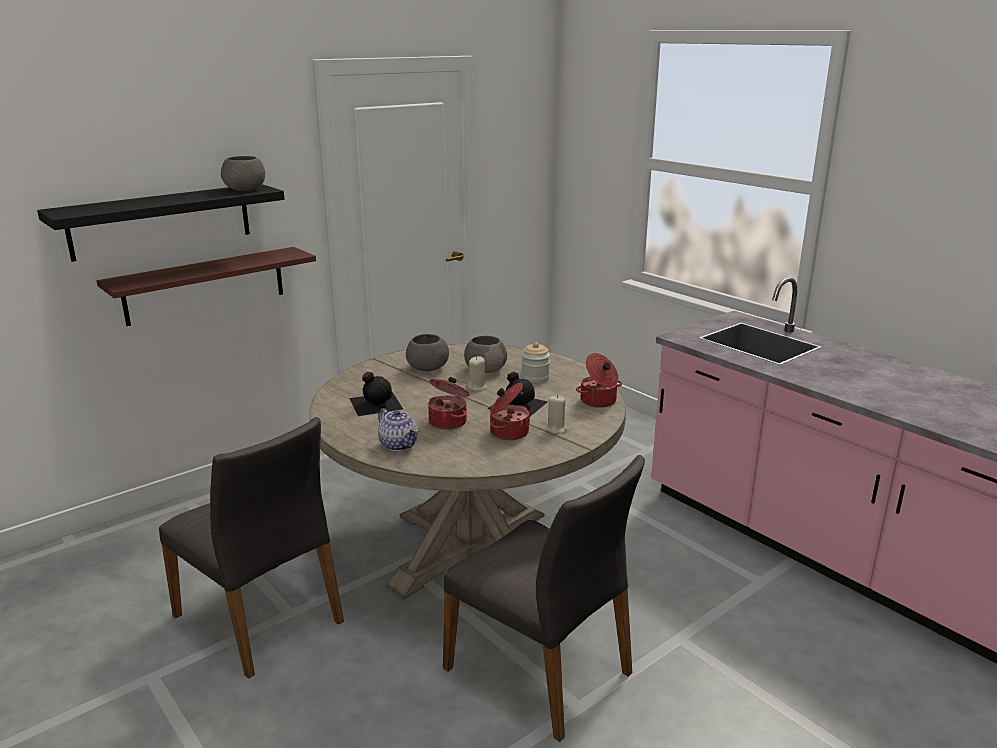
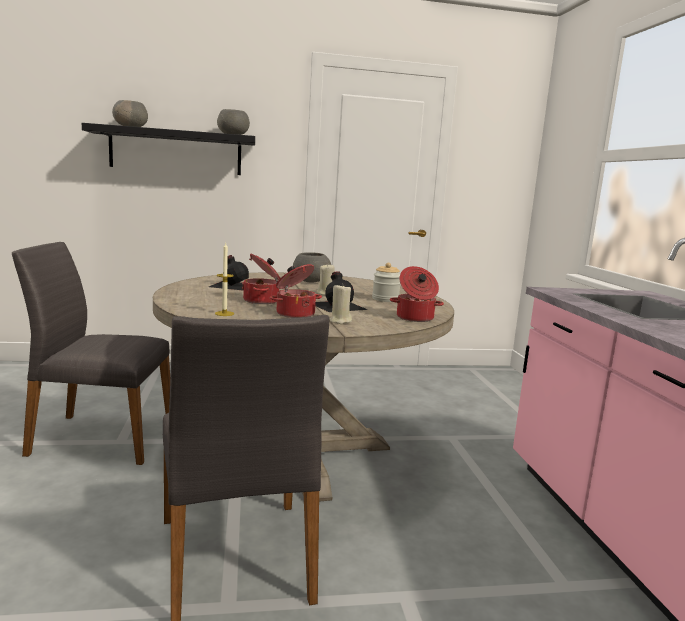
camera: 30 degrees right, 10 degrees down
(205, 285) = (201, 206): shelf -> none
(261, 618) = (101, 437): grey chair -> grey chair turned 105 degrees clockwise
(399, 445) = (199, 301): teapot -> none
(456, 456) = (224, 313): none -> candle
(486, 369) = (354, 289): grey bowl -> grey bowl (131, 127)

